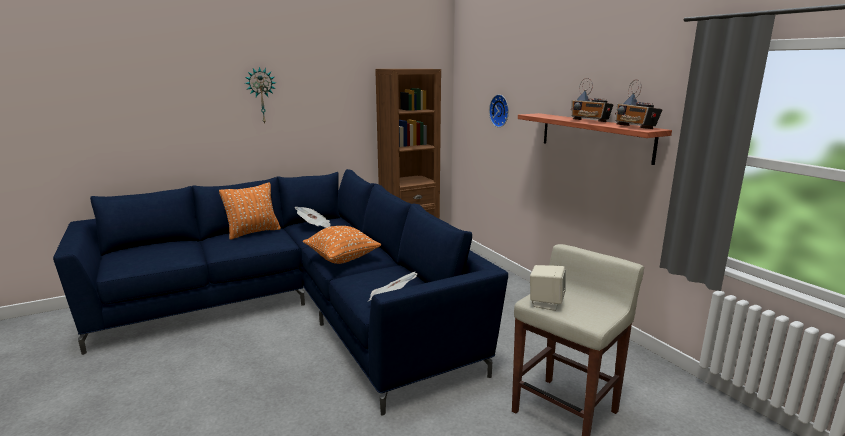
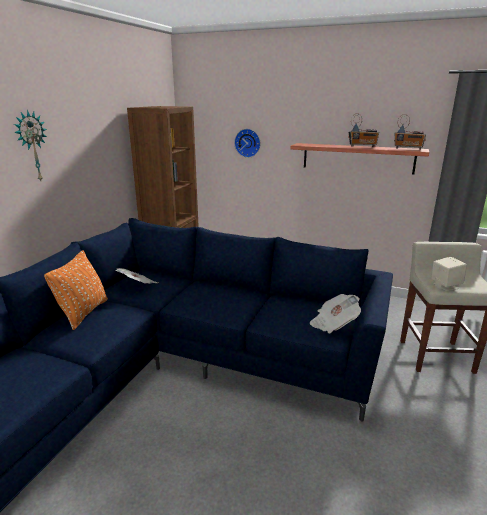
camera: 40 degrees left, 5 degrees up
(342, 258) = (226, 306): orange pillow -> none

